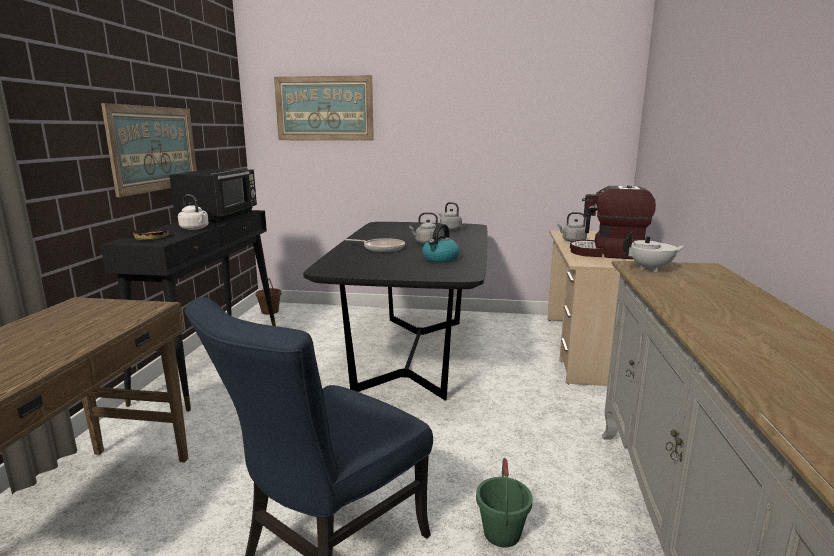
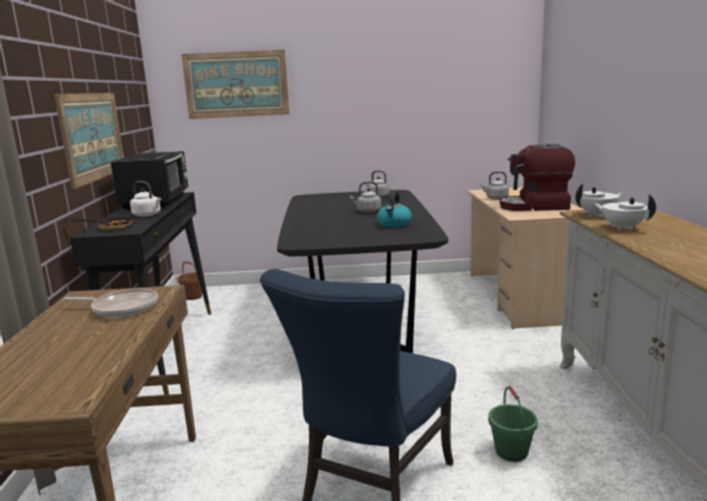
camera: 10 degrees left, 0 degrees up
(381, 248) = (330, 219): frying pan -> frying pan (122, 308)
(668, 287) = (622, 227): none -> white teapot

